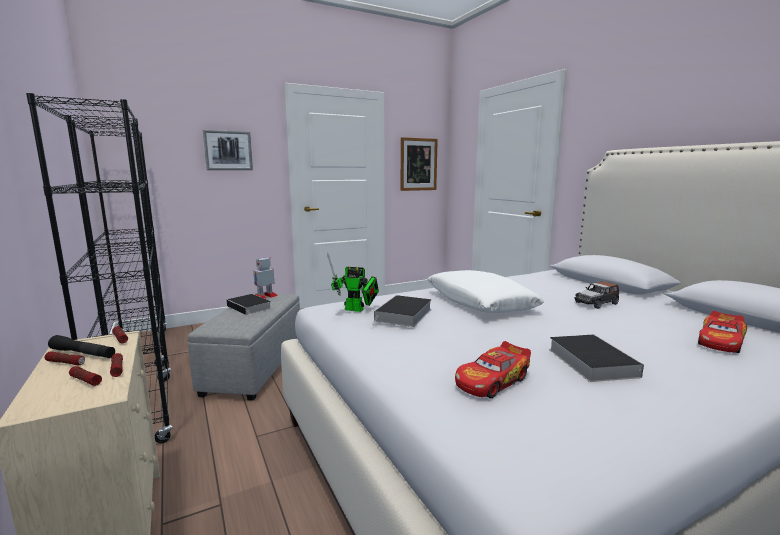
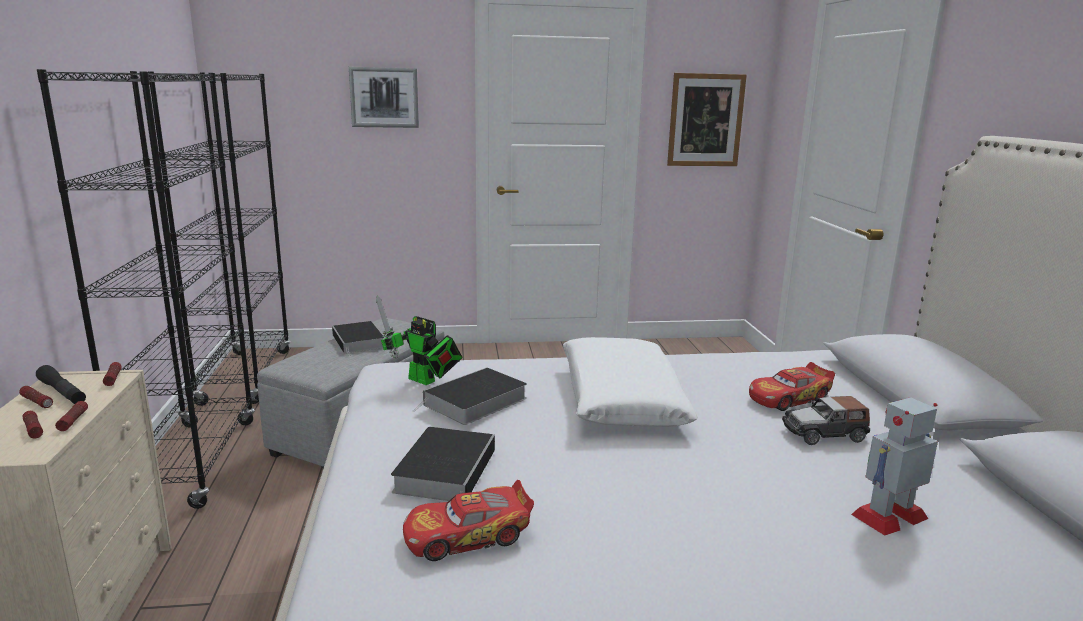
camera: 20 degrees right, 5 degrees up
(265, 296) = (393, 327): toy robot -> toy robot (889, 516)
(589, 361) = (654, 538): book -> book (446, 468)
(721, 342) = (952, 557): toy car -> toy car (789, 398)

